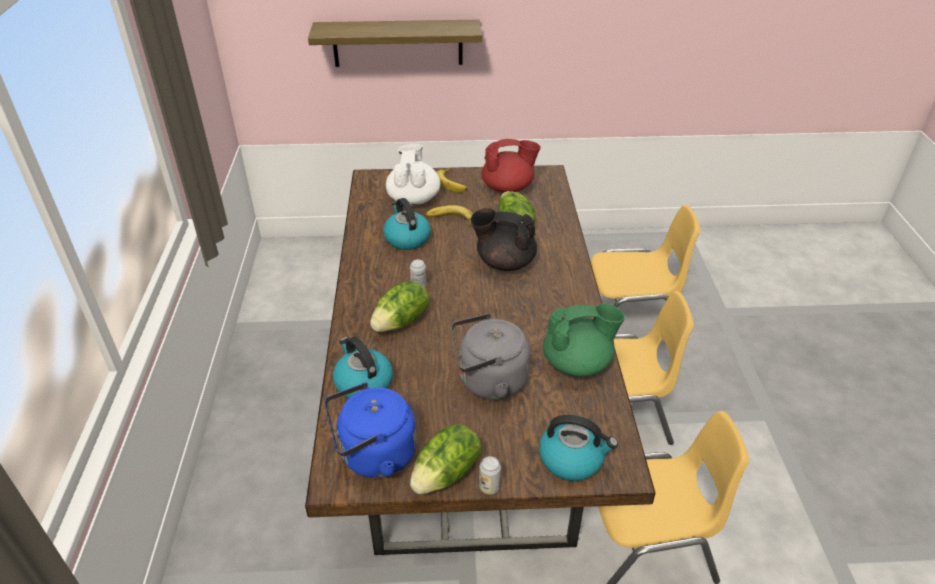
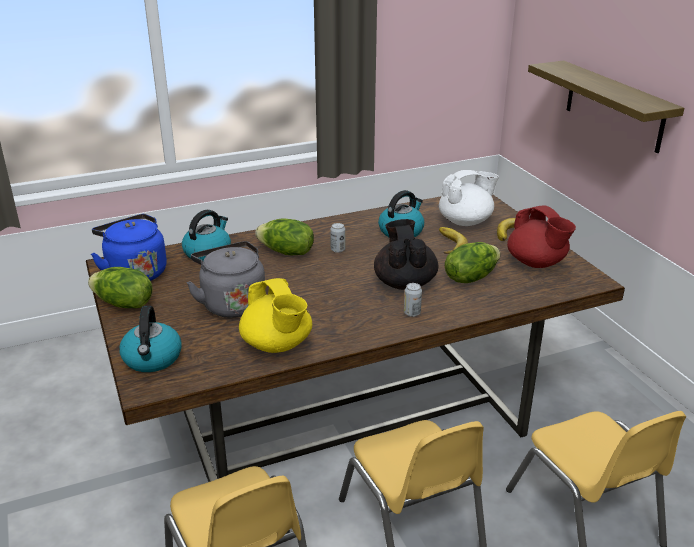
camera: 70 degrees right, 10 degrees down
(489, 487) = (114, 324): can -> can (412, 313)
(578, 363) = (277, 345): green teapot -> yellow teapot

